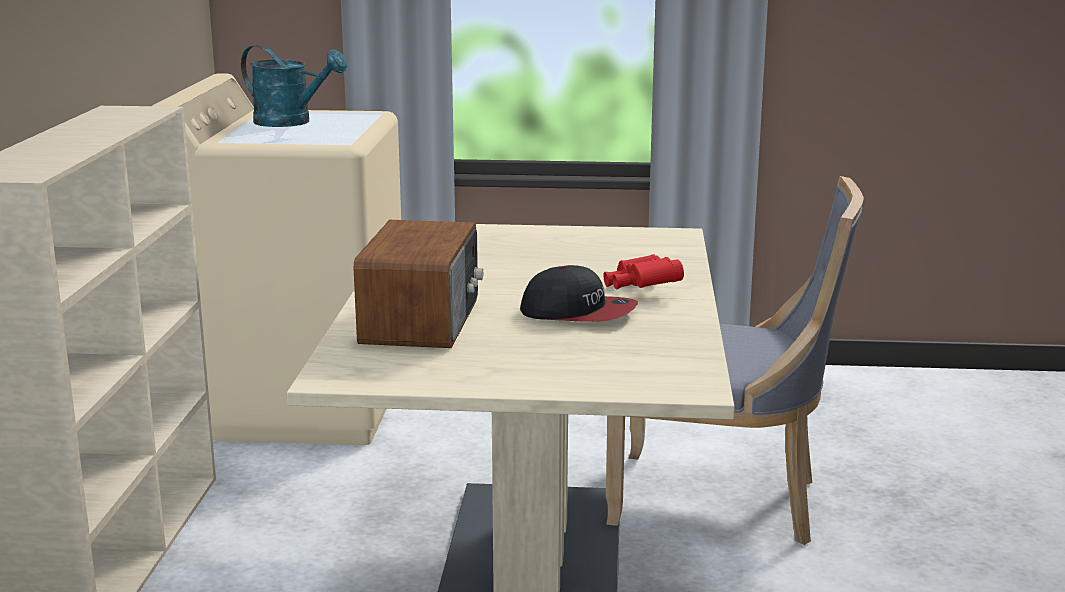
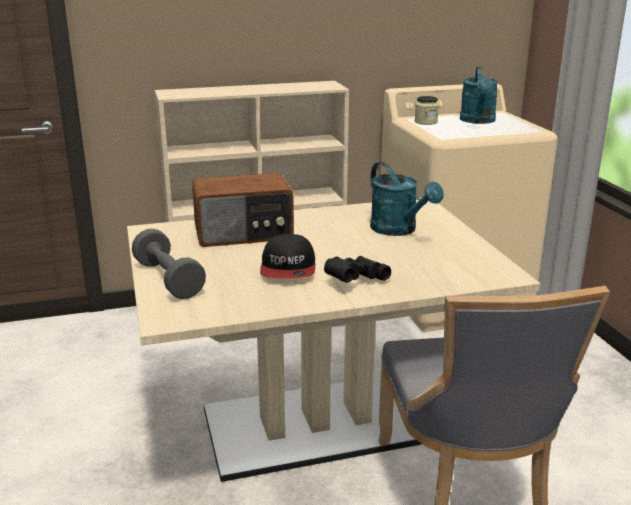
camera: 70 degrees right, 5 degrees up
(254, 138) = (426, 122): none -> jar
(503, 250) = (399, 230): none -> turquoise watering can
(559, 377) = (168, 279): none -> grey dumbbell
(641, 289) = (353, 280): red binoculars -> black binoculars

